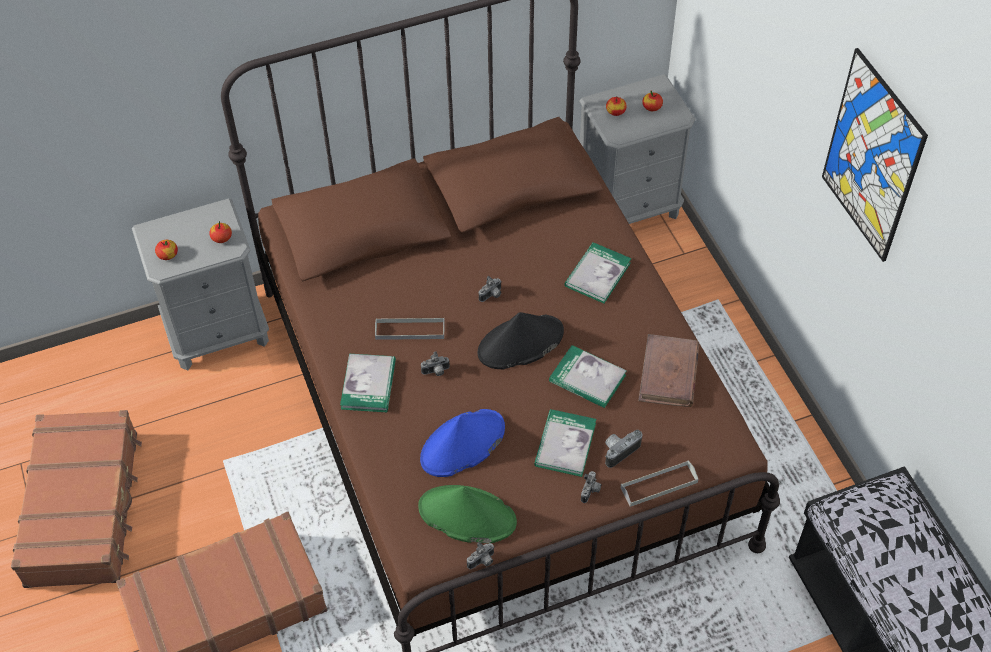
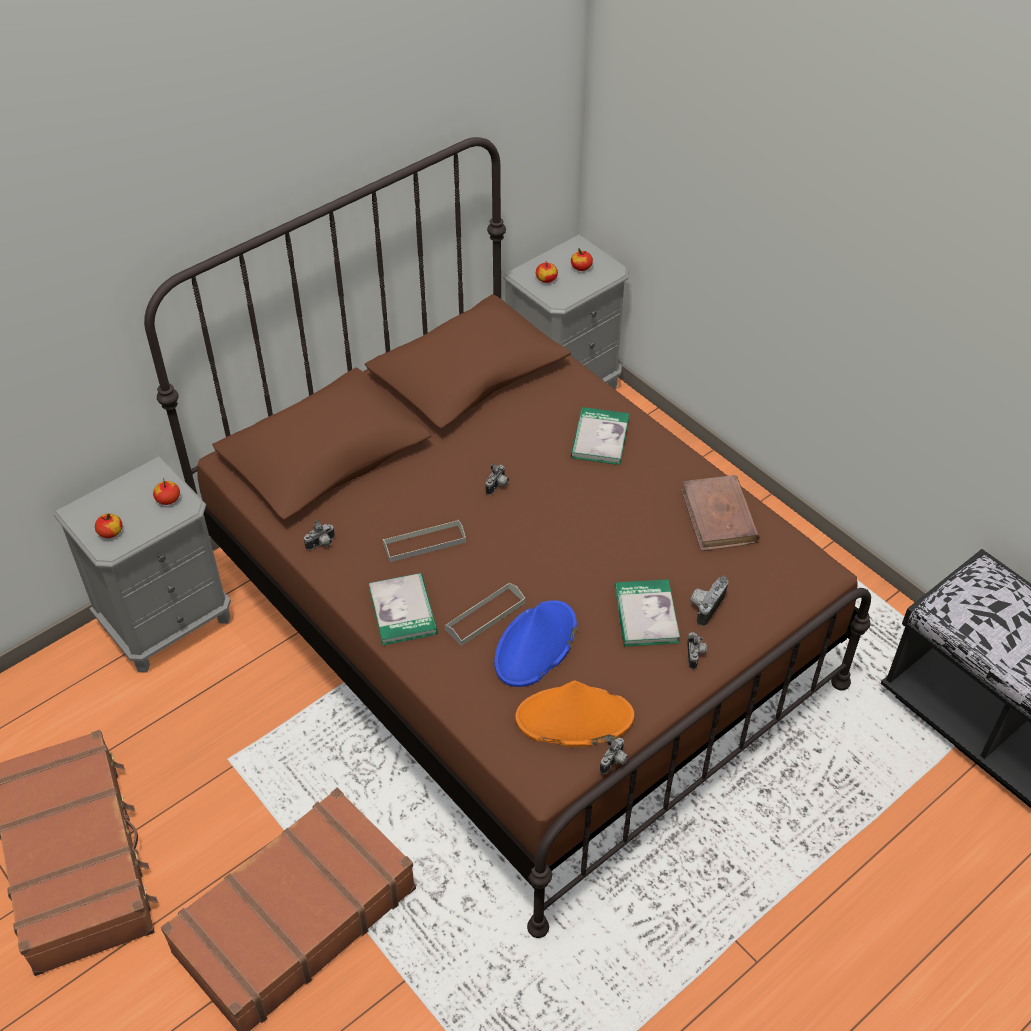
camera: 20 degrees left, 5 degrees down
(436, 372) = (472, 578): camera -> camera (322, 544)
(466, 515) = (574, 718): green hat -> orange hat
(520, 343) = (550, 525): black hat -> none
(587, 378) = (638, 543): book -> none
(659, 485) = (762, 629): grey tray -> grey tray (485, 616)
(872, 157) = (893, 222): picture -> none

